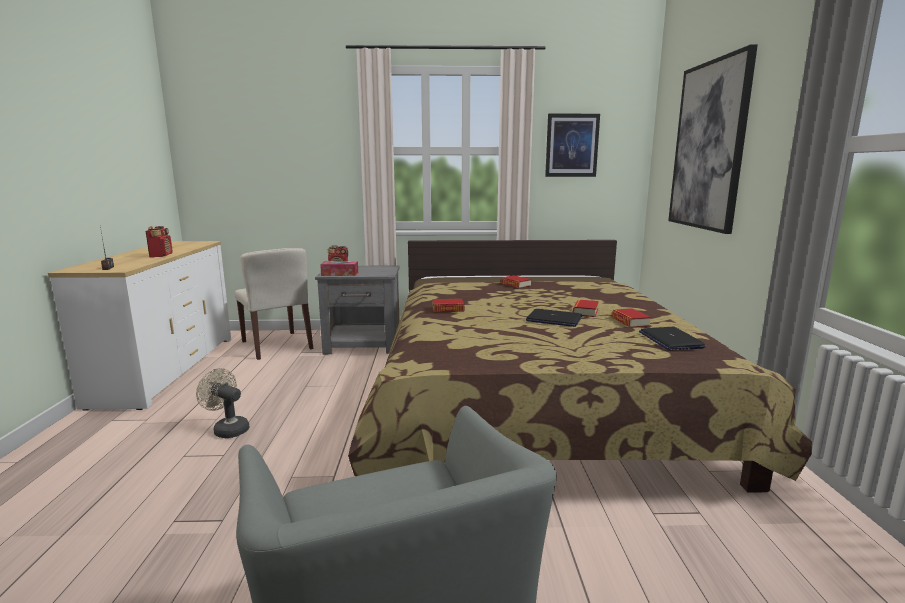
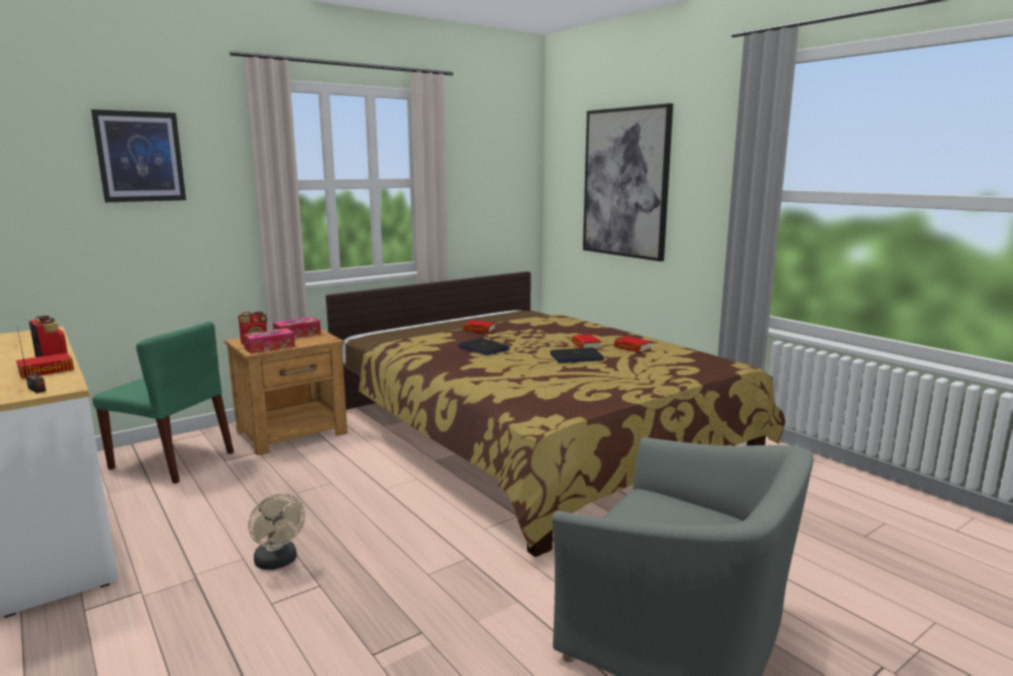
camera: 35 degrees left, 0 degrees up
(227, 429) = (278, 562): beige fan -> beige fan turned 120 degrees counterclockwise
(277, 345) = (173, 460): beige chair -> green chair
(364, 344) = (293, 432): grey nightstand -> brown nightstand
(374, 268) = (297, 335): none -> tissue box
(448, 309) = (470, 365): book -> book (46, 371)
(572, 145) = (477, 176): picture -> picture (140, 157)
(670, 340) = (680, 357): laptop -> laptop (483, 348)

